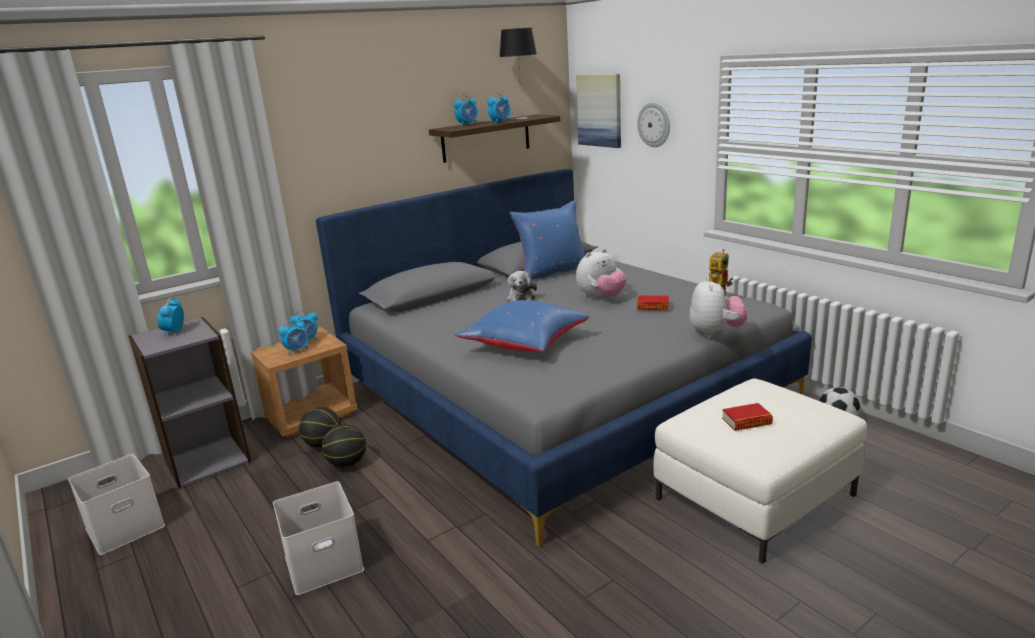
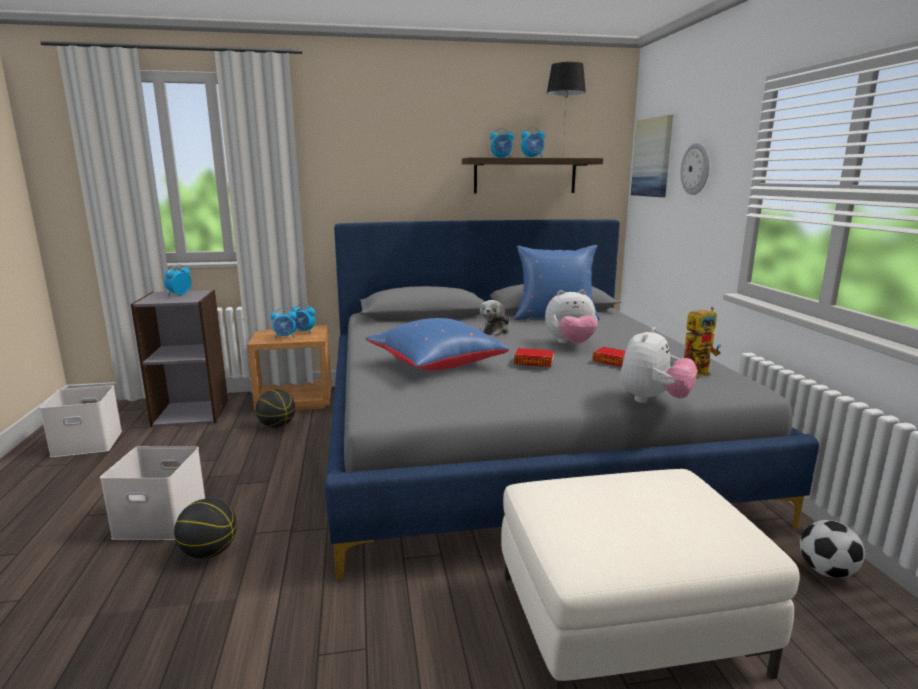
camera: 25 degrees right, 5 degrees down
(347, 463) = (275, 446): basketball -> basketball (209, 552)
(746, 421) = (610, 512): book -> book (534, 362)

